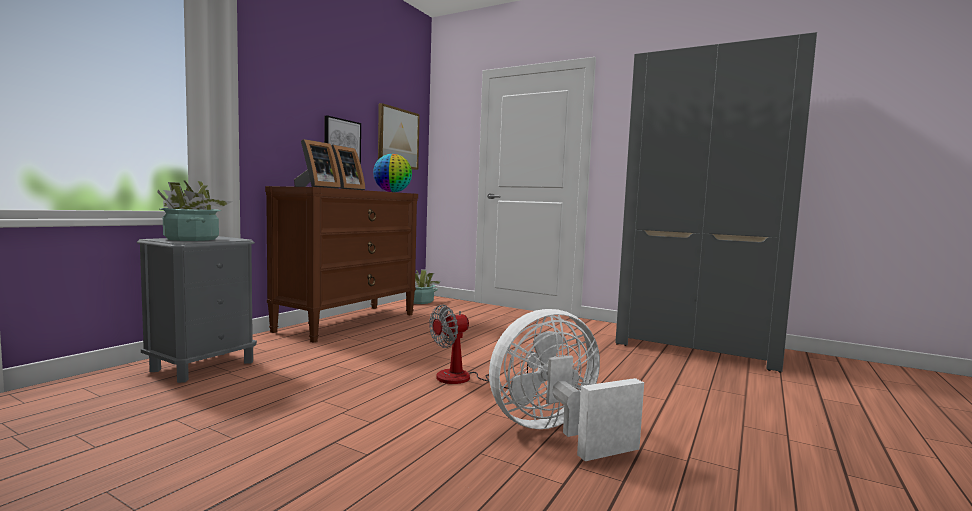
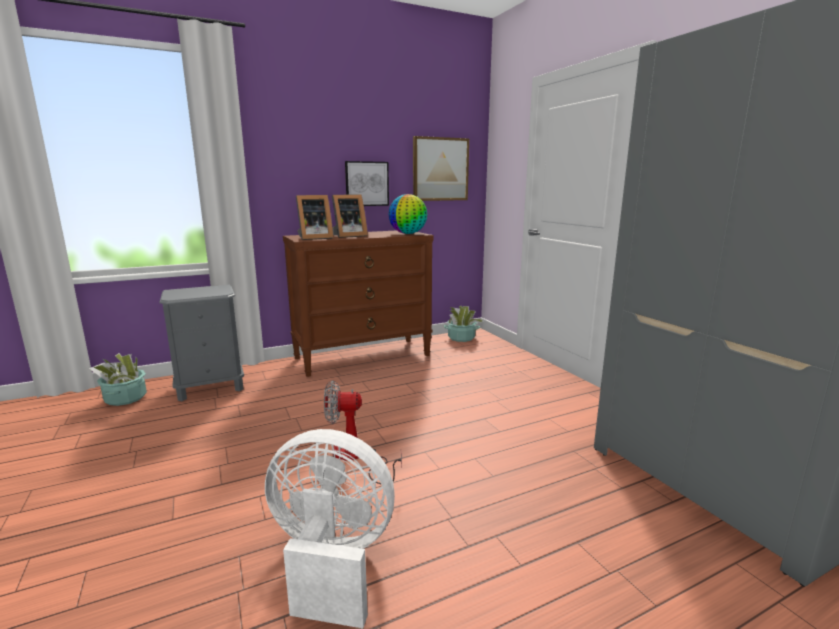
camera: 35 degrees right, 10 degrees up
(191, 239) = (191, 291): potted plant -> potted plant (125, 398)

